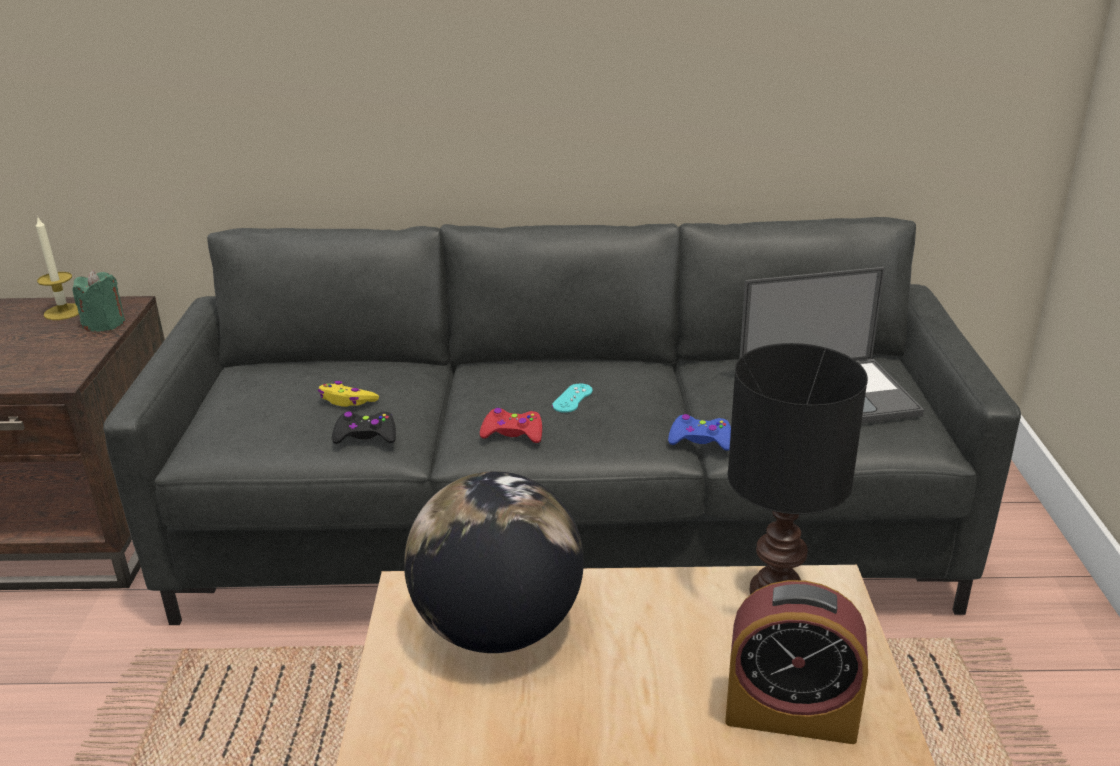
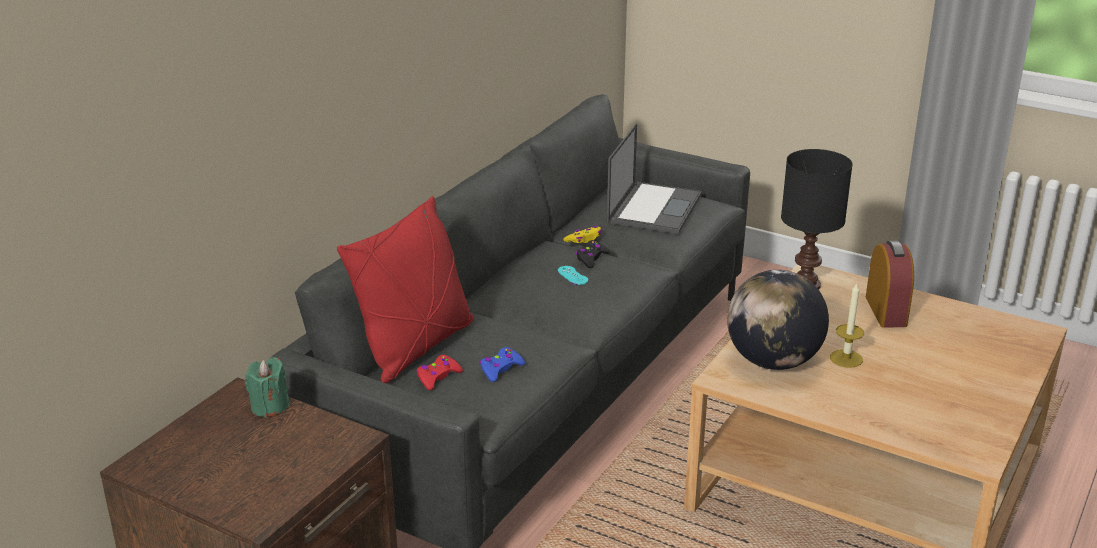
camera: 60 degrees left, 0 degrees up
(63, 312) = (212, 424): candle -> candle (846, 358)
(315, 364) = (416, 348): none -> red pillow
(347, 401) = (492, 346): yellow game controller -> yellow game controller (584, 239)
(365, 435) = (548, 349): black game controller -> black game controller (591, 258)
(513, 433) = (593, 304): red game controller -> red game controller (438, 377)
(700, 440) = (656, 257): blue game controller -> blue game controller (500, 369)
(790, 714) = (886, 311): alarm clock -> alarm clock turned 45 degrees counterclockwise

